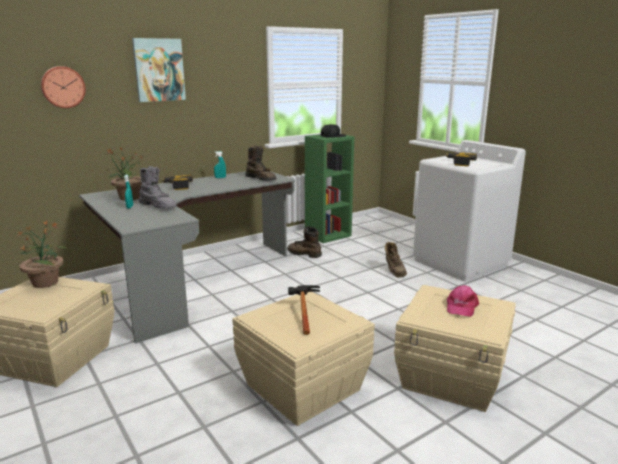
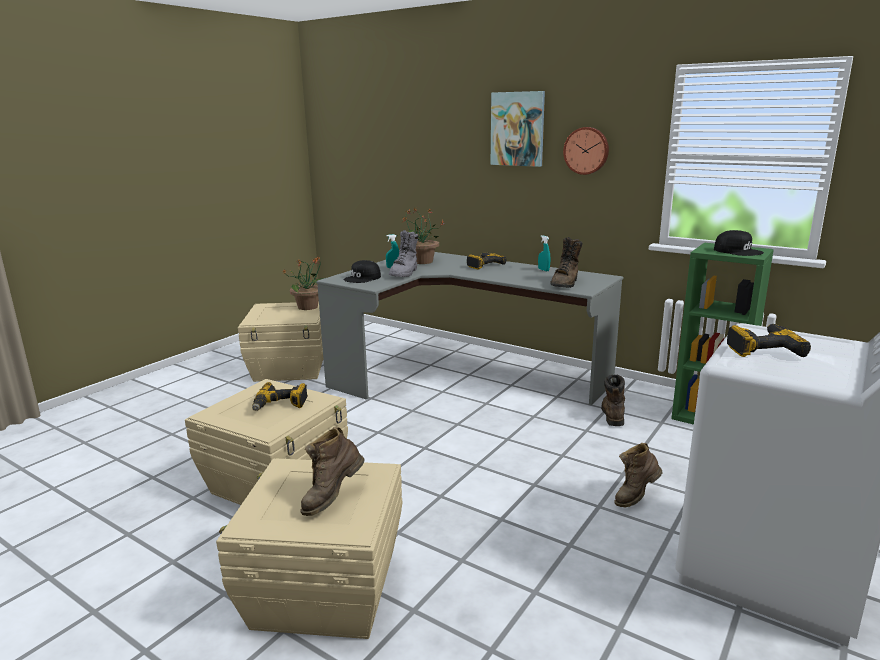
camera: 70 degrees right, 0 degrees up
(63, 87) = (430, 144): wall clock -> wall clock (586, 150)
(148, 218) = (363, 278): none -> black cap
(303, 314) = (280, 405): hammer -> power drill
(461, 306) = (332, 498): pink cap -> brown boot

